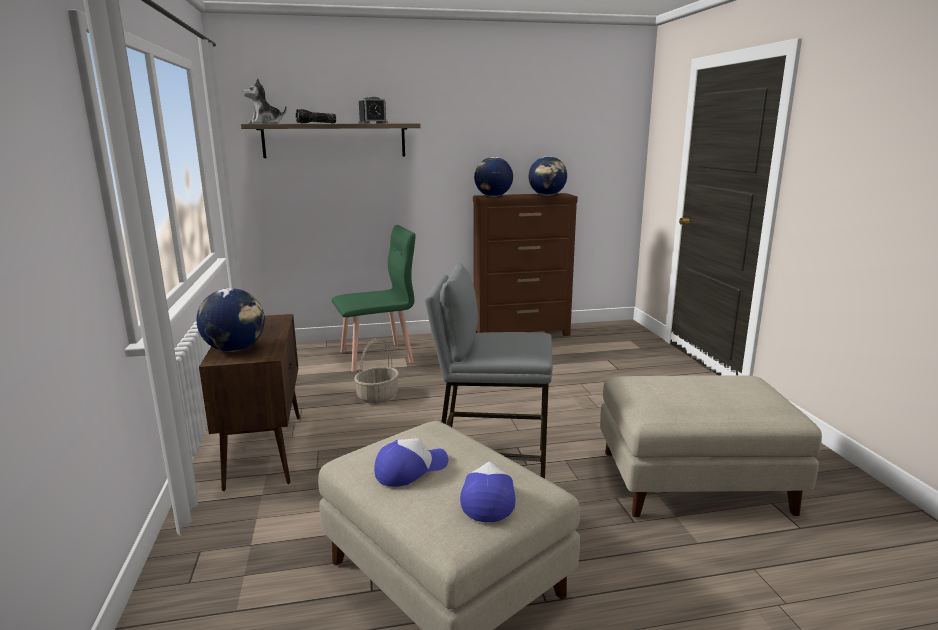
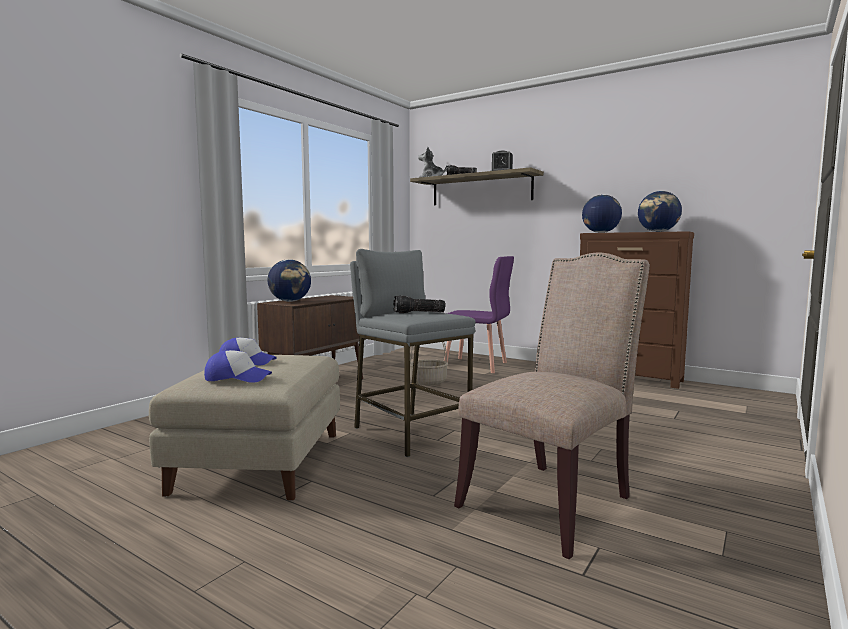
camera: 45 degrees right, 10 degrees down
(377, 357) = (476, 365): green chair -> purple chair
(488, 498) = (237, 378): cap -> cap turned 45 degrees clockwise
(507, 341) = (419, 313): none -> flashlight
(694, 481) = (552, 501): beige ottoman -> beige chair

